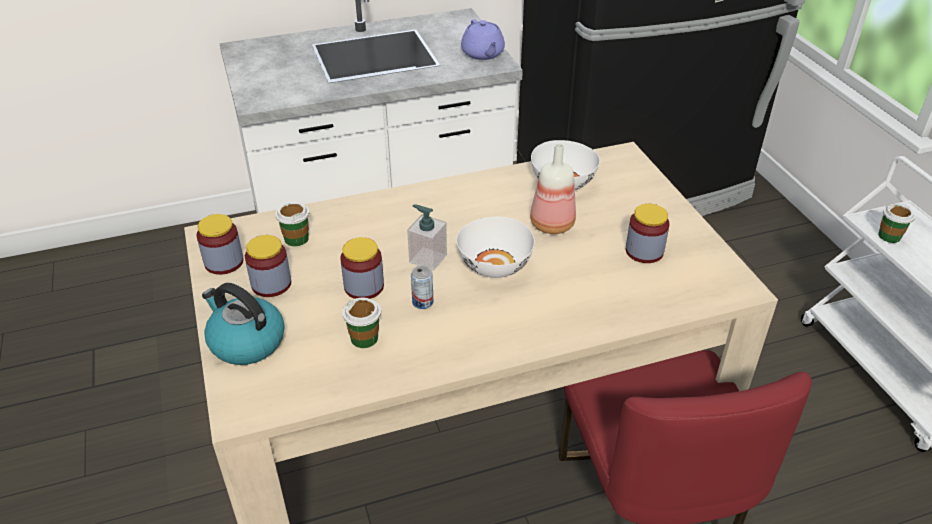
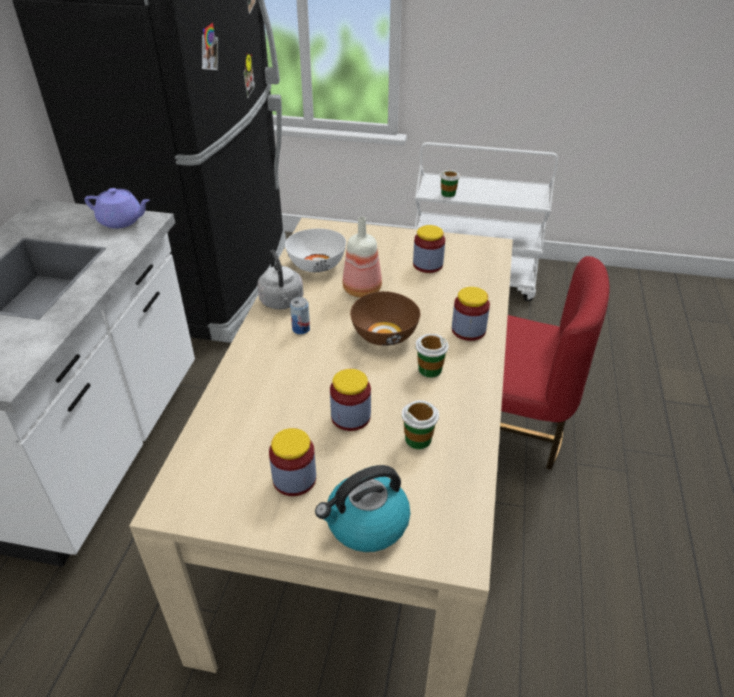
camera: 60 degrees left, 0 degrees up
(224, 262) = (227, 506): jar -> jar (468, 330)
(296, 238) = (240, 439): cup -> cup (429, 369)
(422, 302) = (398, 389): can -> can (301, 329)
(427, 258) = (346, 366): soap dispenser -> none
(484, 187) = (282, 302): none -> grey kettle
(494, 265) = (385, 335): white bowl -> brown bowl

